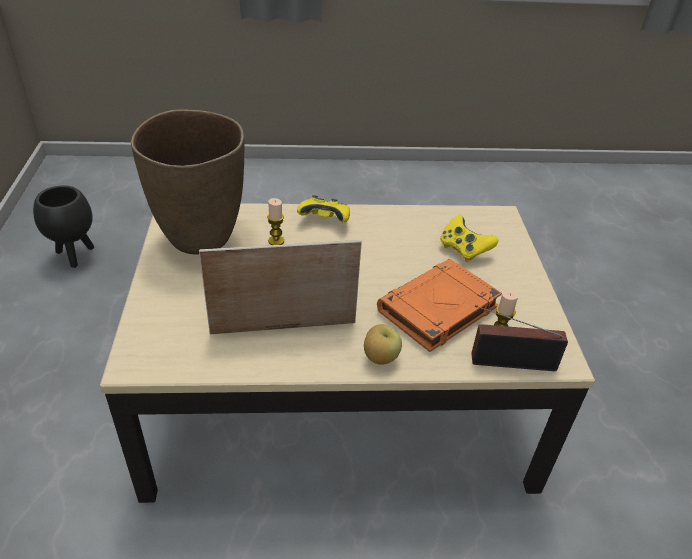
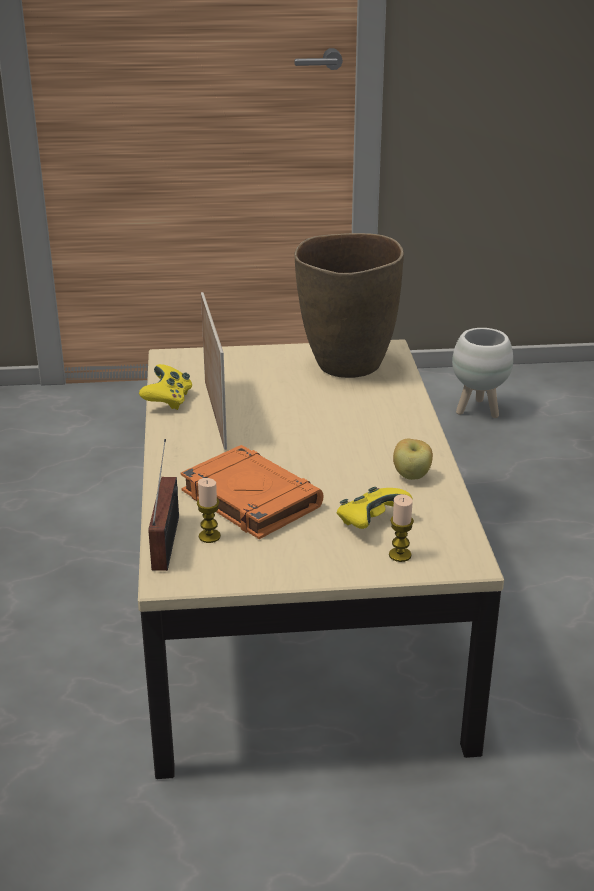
camera: 90 degrees right, 10 degrees down
(75, 255) = (478, 410): black planter -> white planter
(276, 241) = (353, 402): candle -> candle (400, 555)
(325, 221) = (403, 429): yellow game controller -> yellow game controller (168, 401)
(380, 358) = (174, 464): apple -> apple (411, 476)

